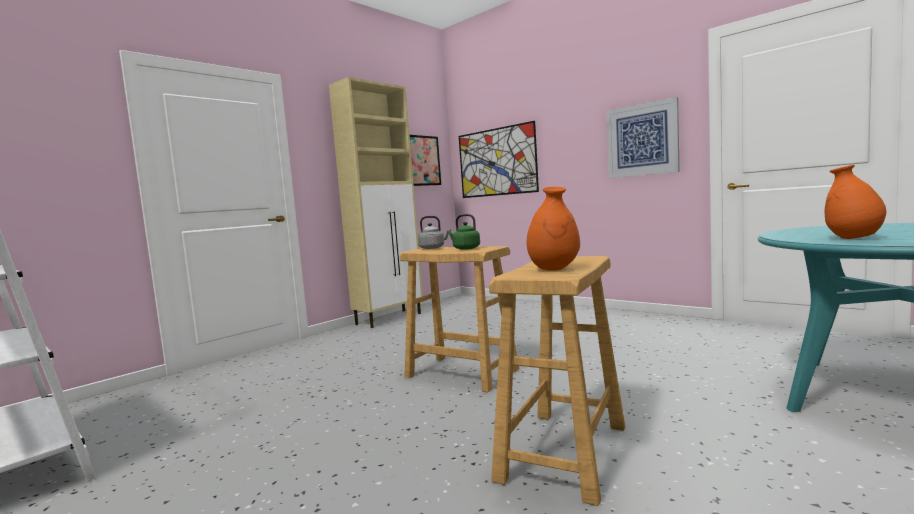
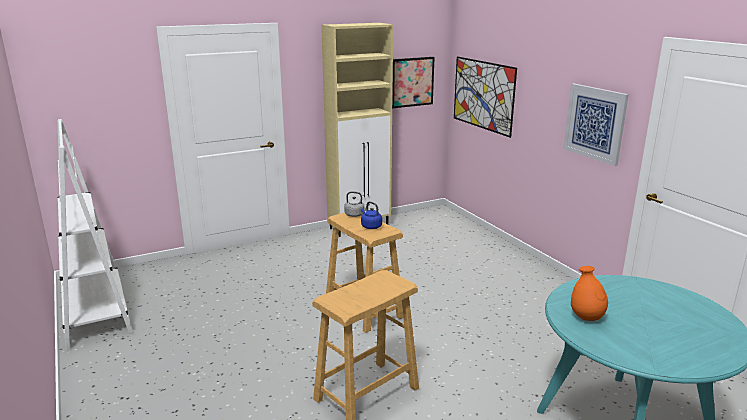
camera: 20 degrees right, 15 degrees up
(465, 248) = (370, 226): green kettle -> blue kettle
(554, 269) = (359, 296): orange vase -> none

